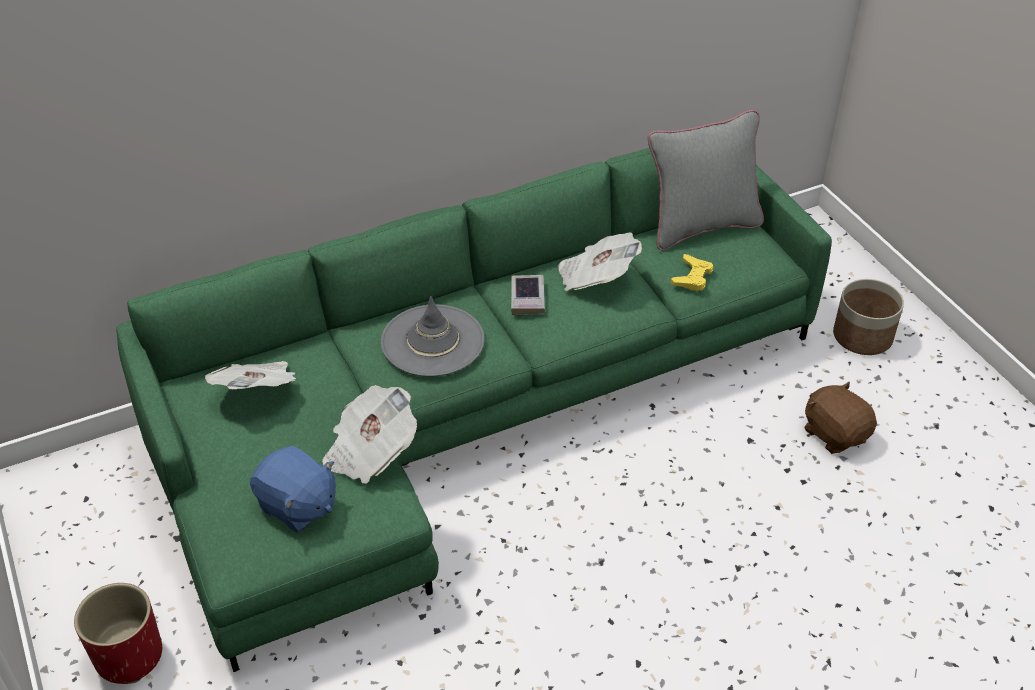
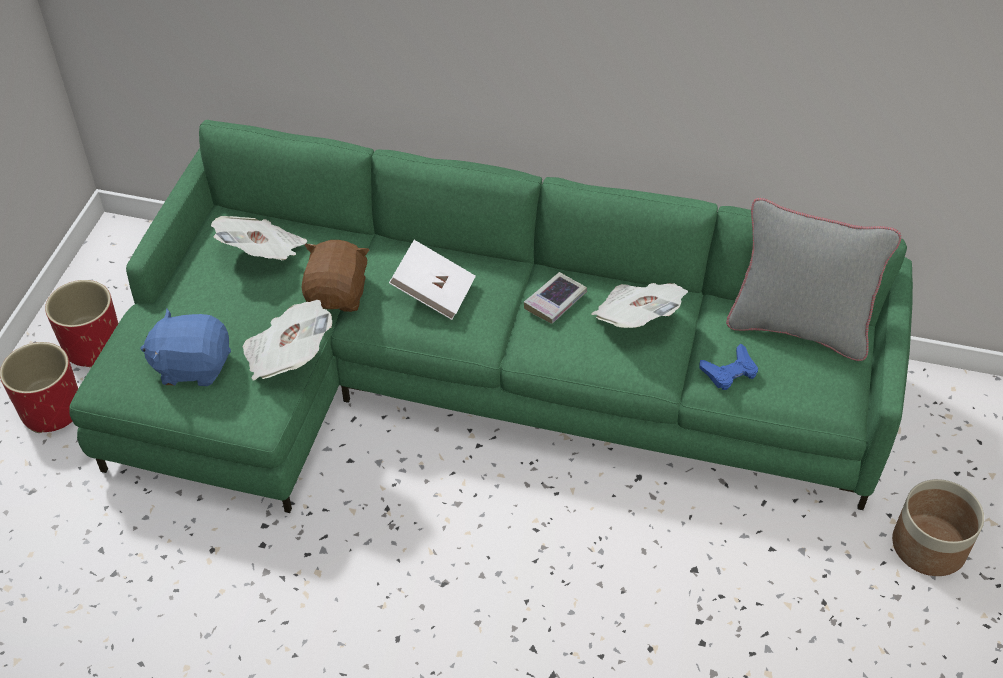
camera: 40 degrees right, 5 degrees up
(110, 582) = (93, 347): none -> red planter
(297, 506) = (192, 366): blue plush toy -> blue plush toy turned 105 degrees clockwise
(433, 341) = (434, 292): grey hat -> white book
(692, 277) = (729, 371): yellow game controller -> blue game controller
(835, 433) = (786, 620): brown plush toy -> brown plush toy (338, 294)

